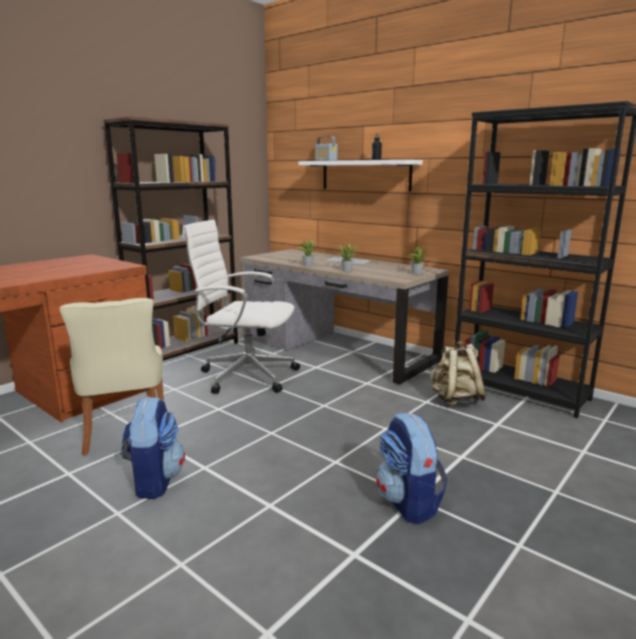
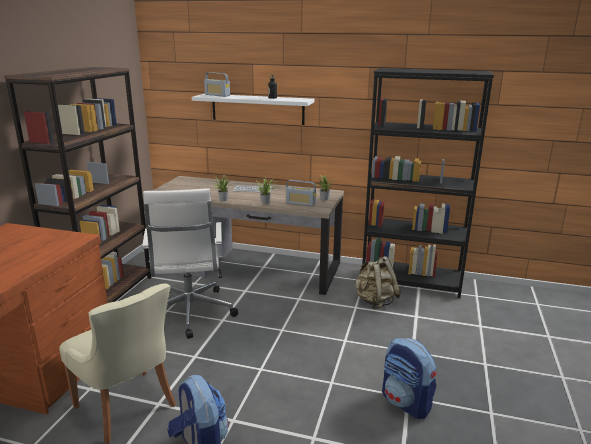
camera: 25 degrees left, 5 degrees up
(245, 375) = (190, 314): white office chair -> white office chair turned 90 degrees counterclockwise
(384, 274) = (300, 203): none -> radio

